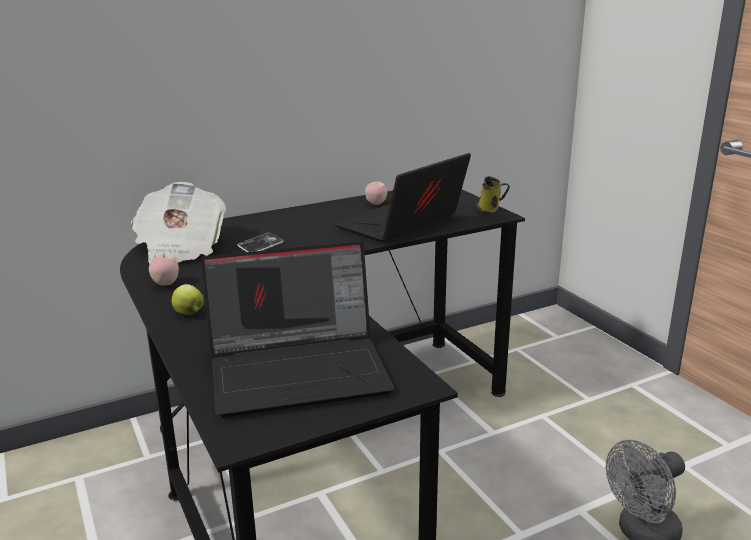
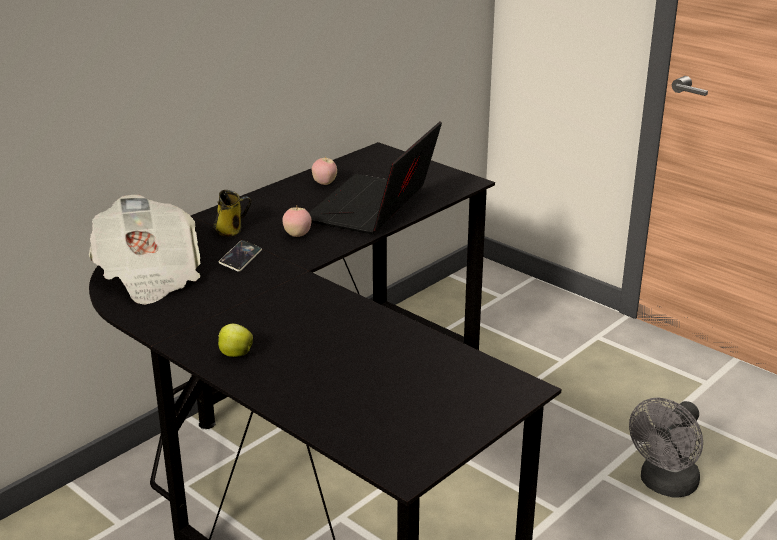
camera: 20 degrees left, 5 degrees up
(166, 284) = (176, 324): apple -> apple (297, 235)
(300, 370) = (404, 394): laptop -> none
(489, 209) = (452, 176): mug -> mug (230, 230)

